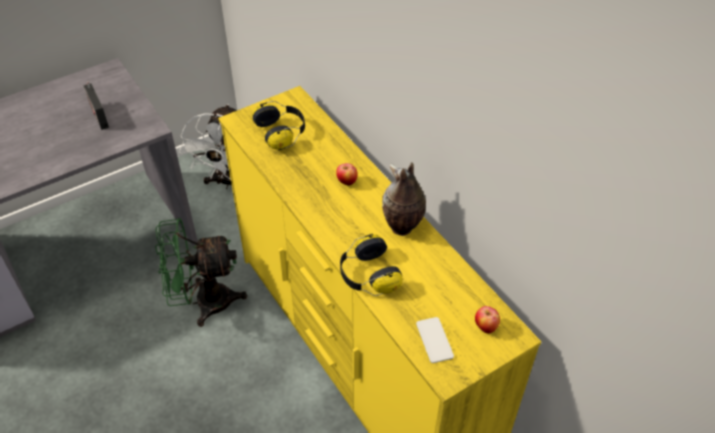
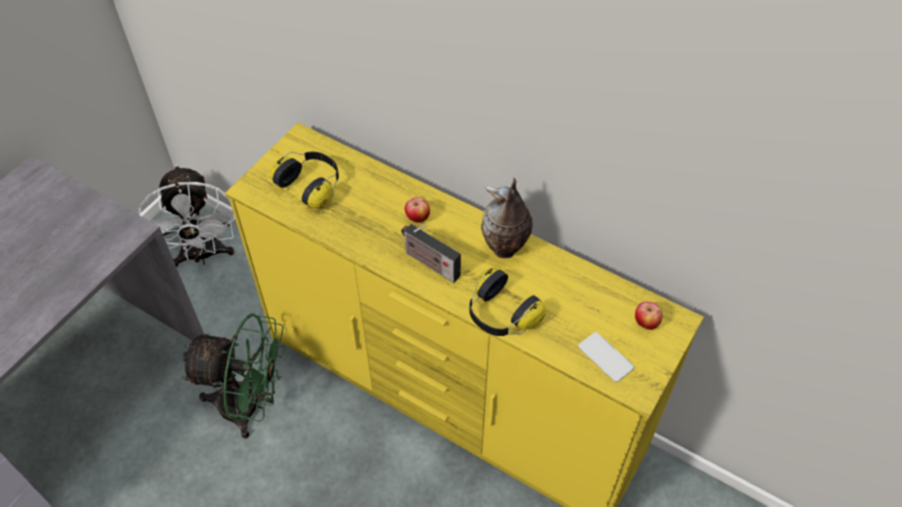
camera: 25 degrees left, 5 degrees up
(98, 115) = (52, 236): radio -> radio (429, 263)
(204, 302) = (250, 406): green fan -> green fan turned 135 degrees counterclockwise

